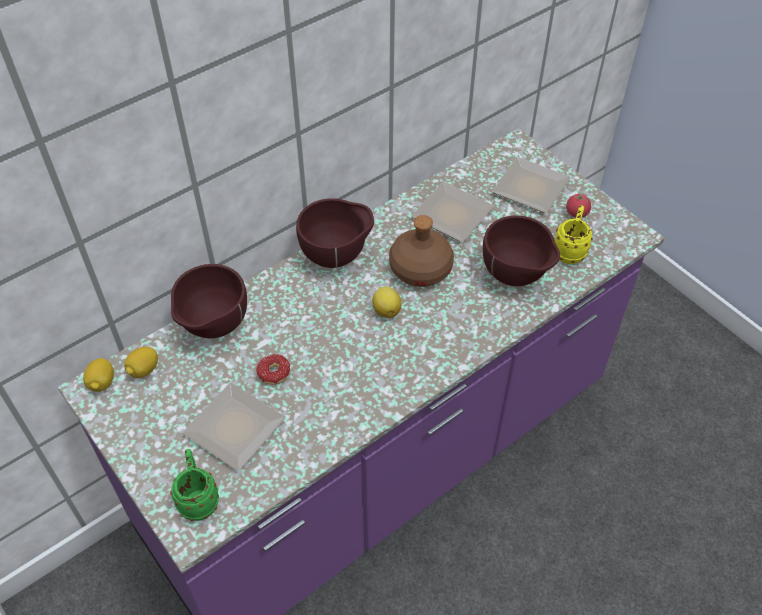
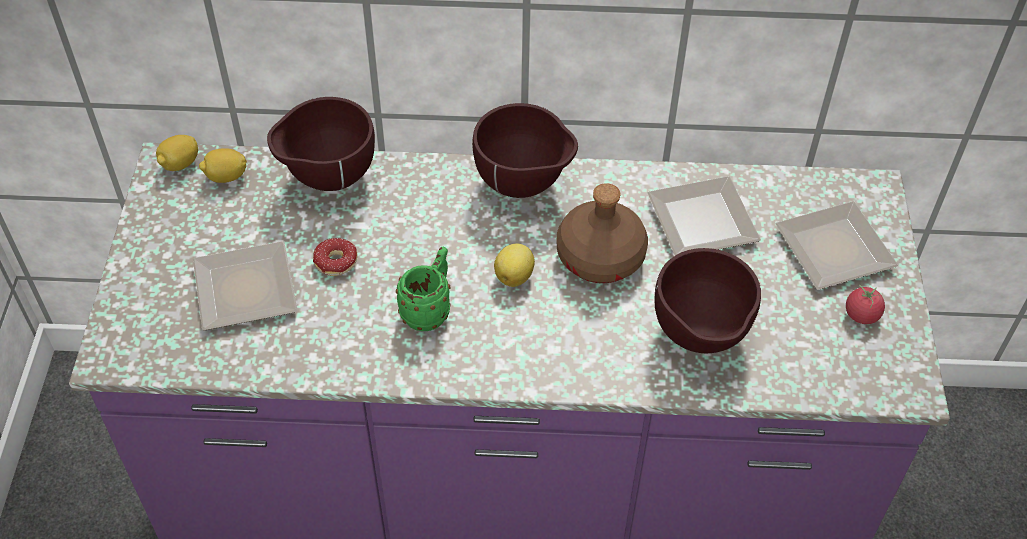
camera: 40 degrees right, 0 degrees up
(198, 498) = (148, 331): green mug -> green mug (429, 309)
(570, 250) = (802, 352): yellow mug -> none

